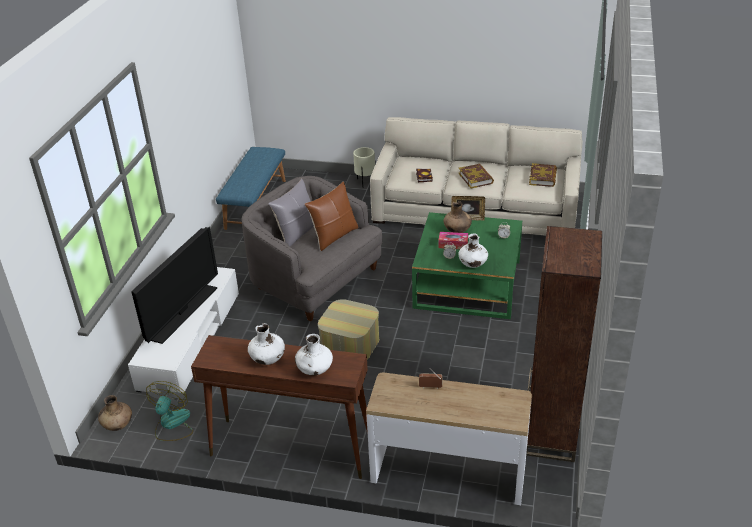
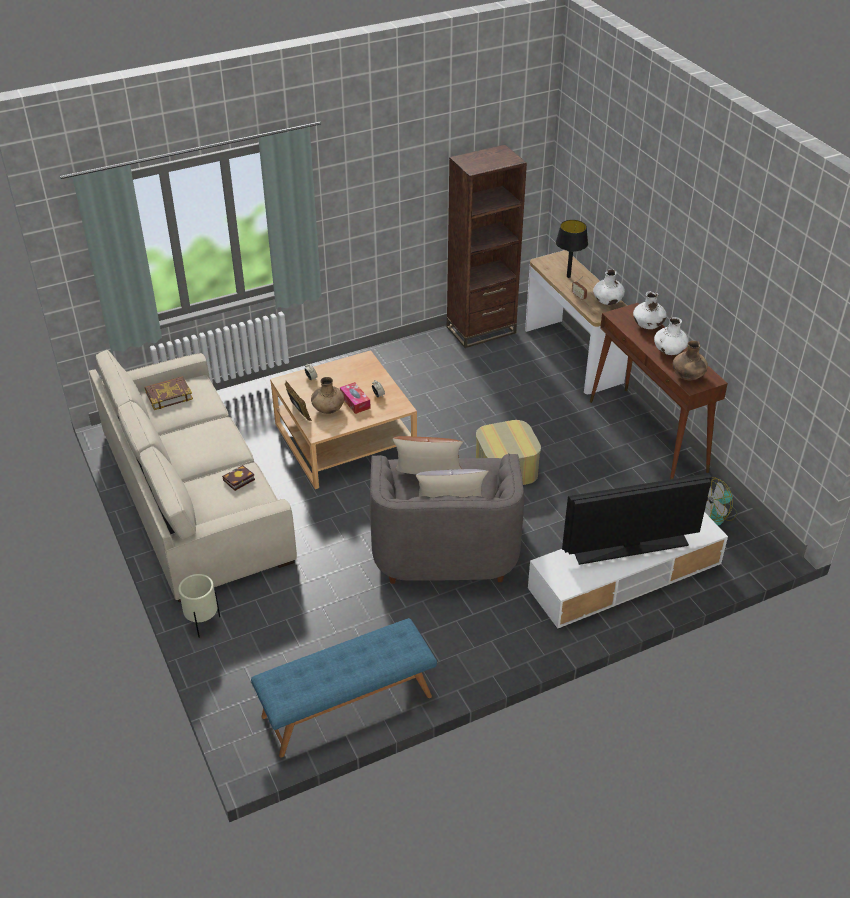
camera: 130 degrees left, 5 degrees up
(117, 425) = (759, 547): brown vase -> brown vase (687, 376)
(467, 284) = (344, 439): green coffee table -> beige coffee table
(472, 401) = (568, 276): none -> black table lamp
(473, 264) = (376, 377): white vase -> white vase (607, 302)
(476, 178) = (209, 440): book -> none

